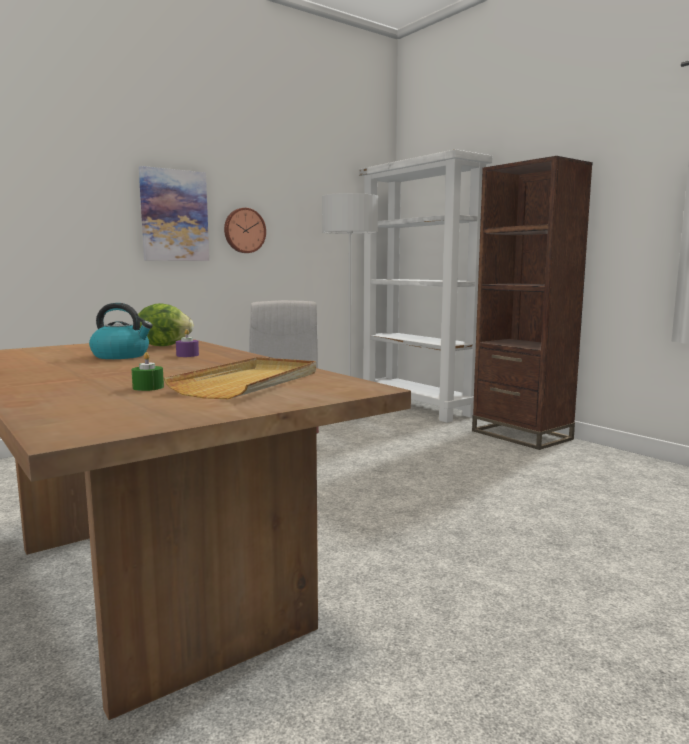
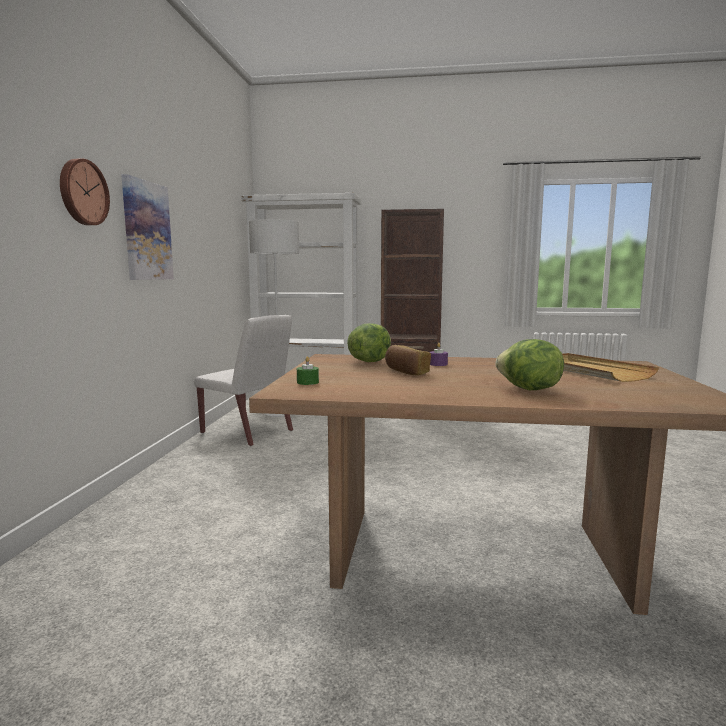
camera: 45 degrees left, 0 degrees up
(76, 382) = (528, 389): none -> lettuce
(121, 356) = (406, 372): kettle -> bread
(148, 387) = (578, 383): green candle -> green candle (307, 382)
(244, 230) = (187, 248): wall clock -> wall clock (82, 192)

